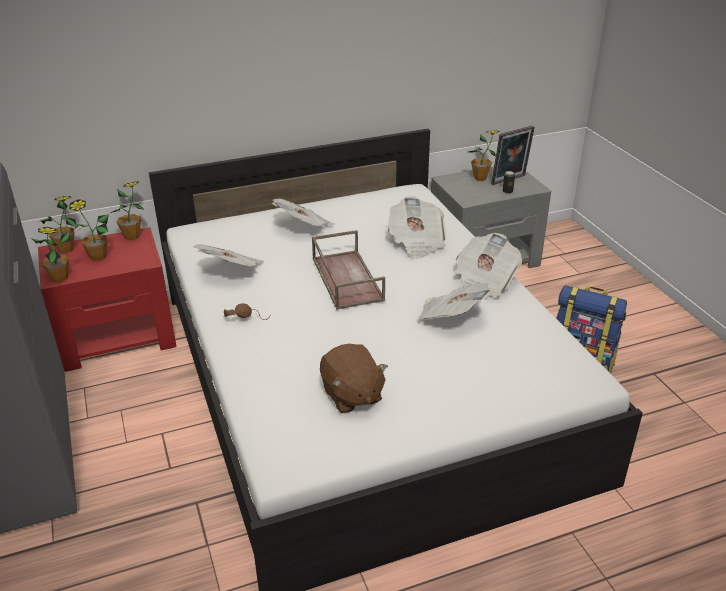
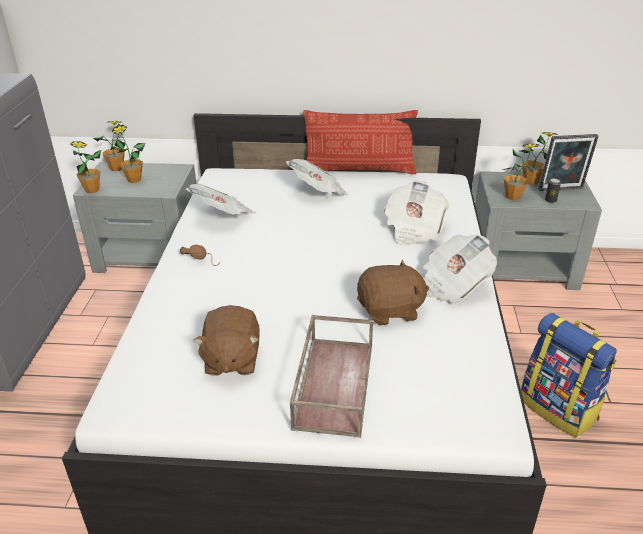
camera: 25 degrees right, 0 degrees up
(118, 336) = (150, 254): red nightstand -> grey nightstand
(132, 236) = (173, 169): potted plant -> potted plant (513, 197)
(325, 198) = (359, 170): none -> pillow
(346, 278) = (316, 247): brown tray -> brown tray (333, 383)
(451, 316) = (390, 311): newspaper -> brown plush toy

